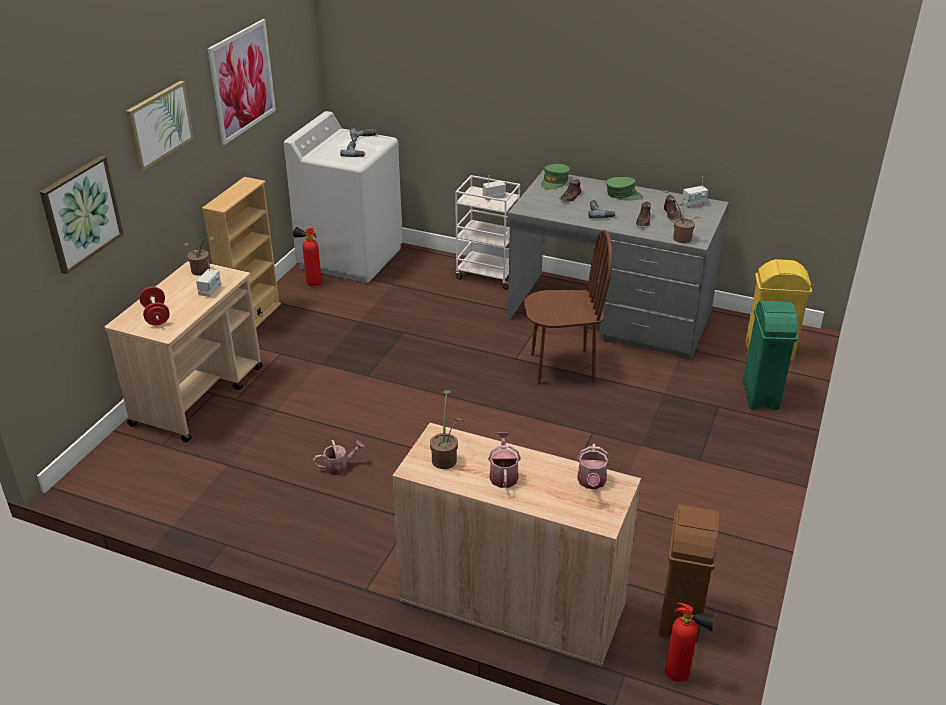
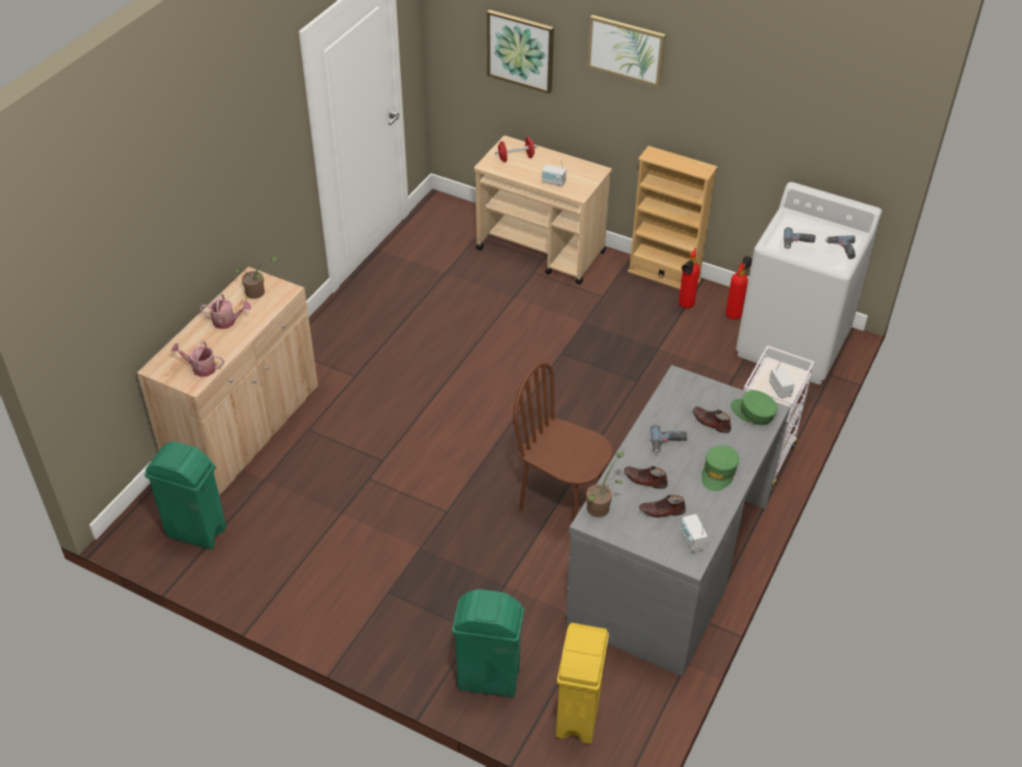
camera: 95 degrees right, 10 degrees up
(202, 272) = (587, 176): potted plant -> none
(242, 81) = (755, 90): picture -> none
(339, 466) = (430, 335): watering can -> none
(562, 368) = (561, 502): brown chair -> brown chair turned 120 degrees clockwise
(680, 616) = (197, 532): brown trash can -> green trash can
(682, 676) = (140, 521): fire extinguisher -> fire extinguisher (685, 307)

